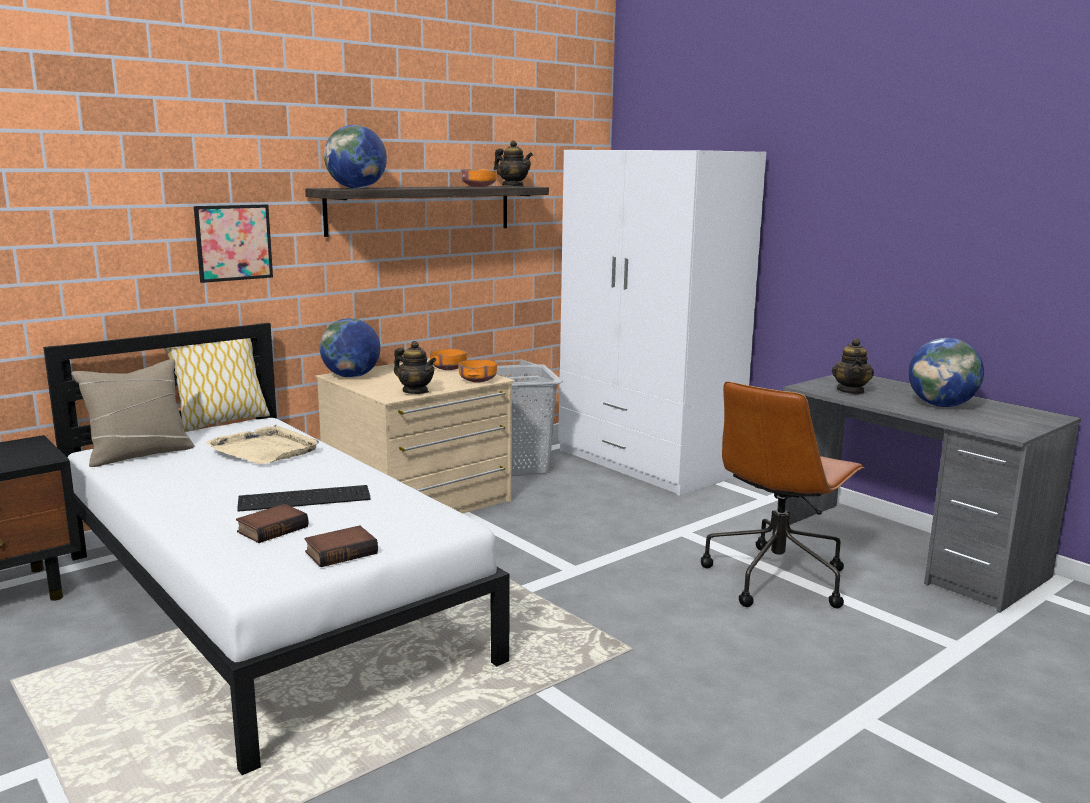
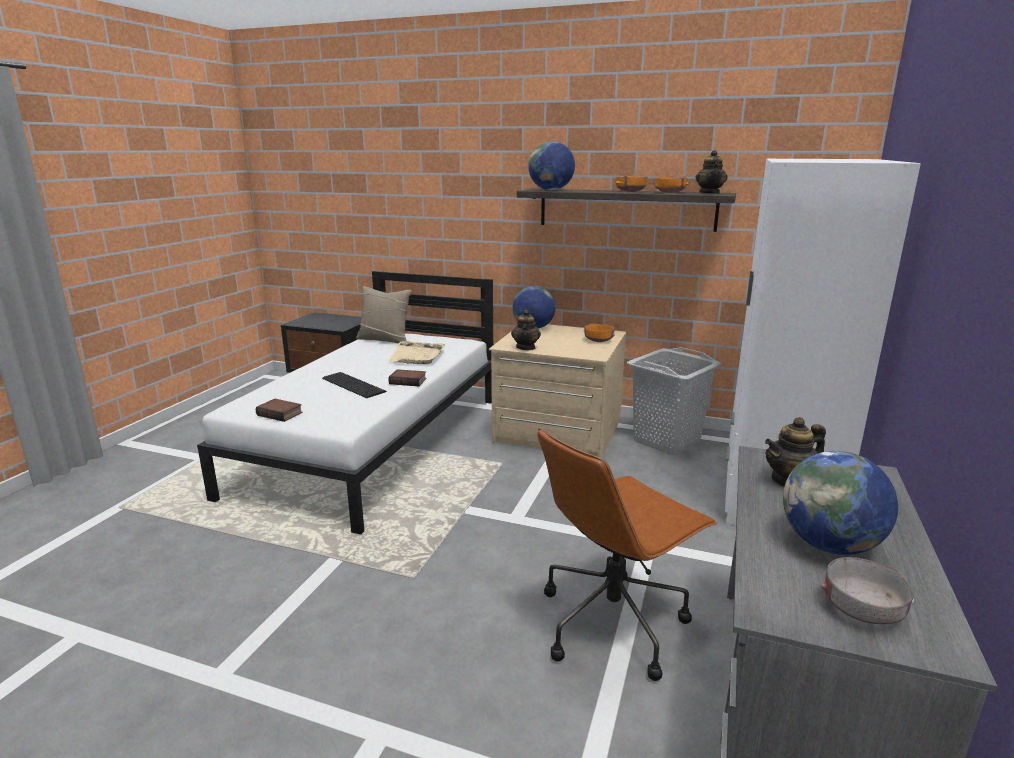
camera: 60 degrees right, 5 degrees up
(221, 422) = (456, 336): pillow -> none
(233, 242) = (479, 223): picture -> none
(272, 528) = (304, 391): book -> book (408, 381)
(478, 381) = (582, 353): orange bowl -> orange bowl (631, 191)
(776, 578) = (613, 622): brown office chair -> brown office chair turned 45 degrees counterclockwise
(1012, 418) = (861, 609): none -> grey bowl

